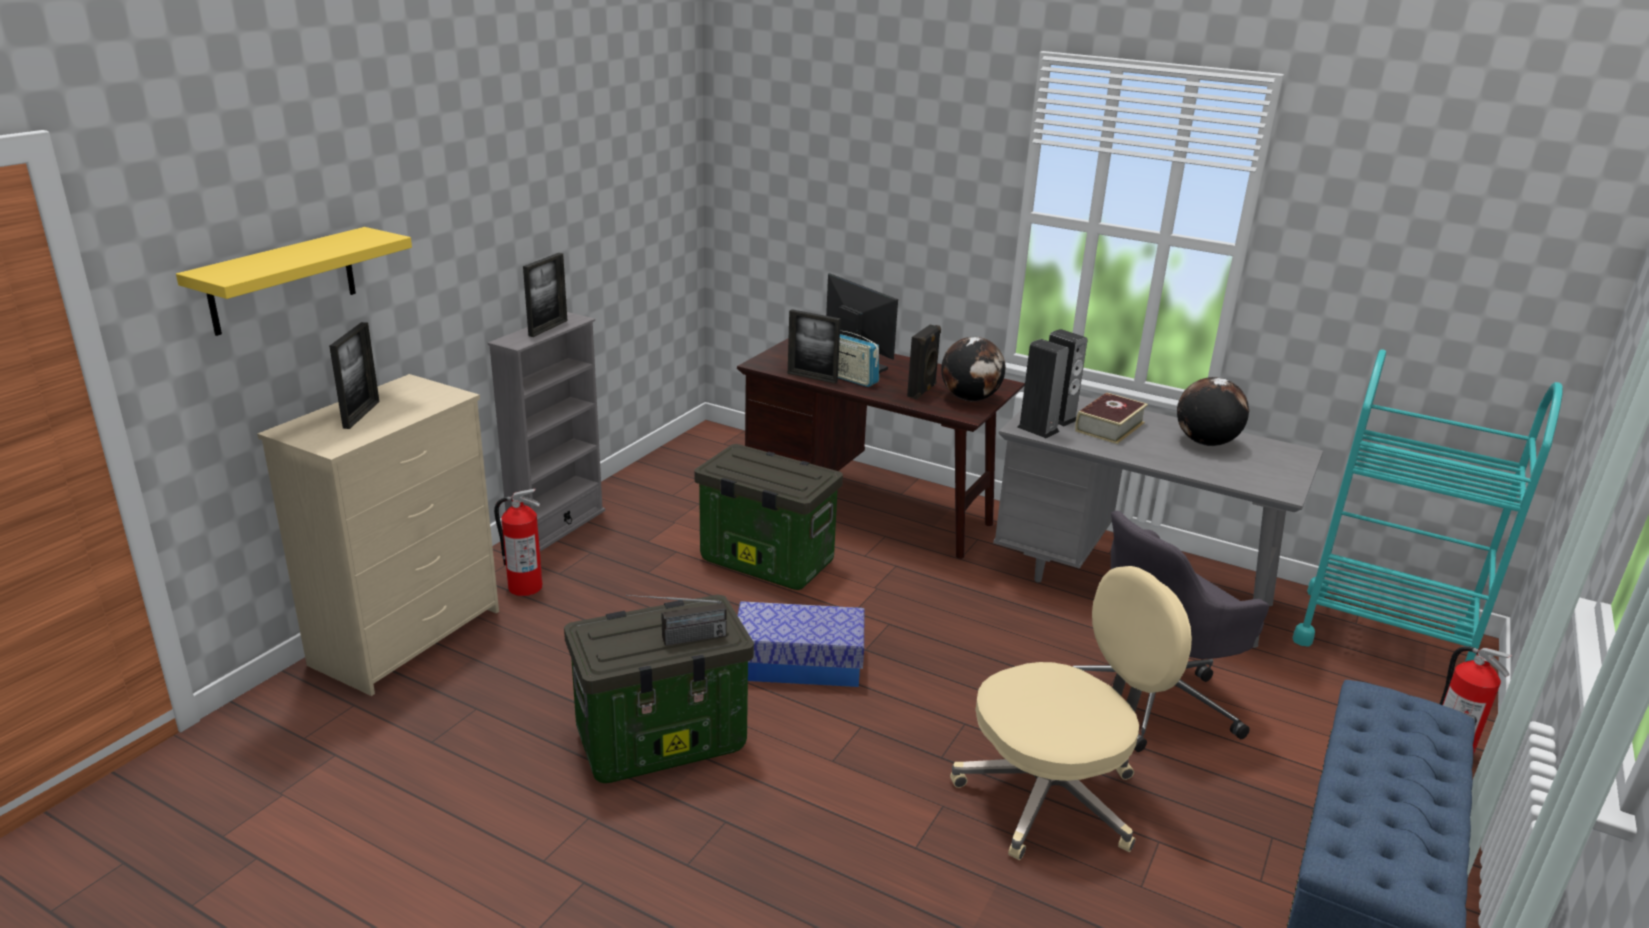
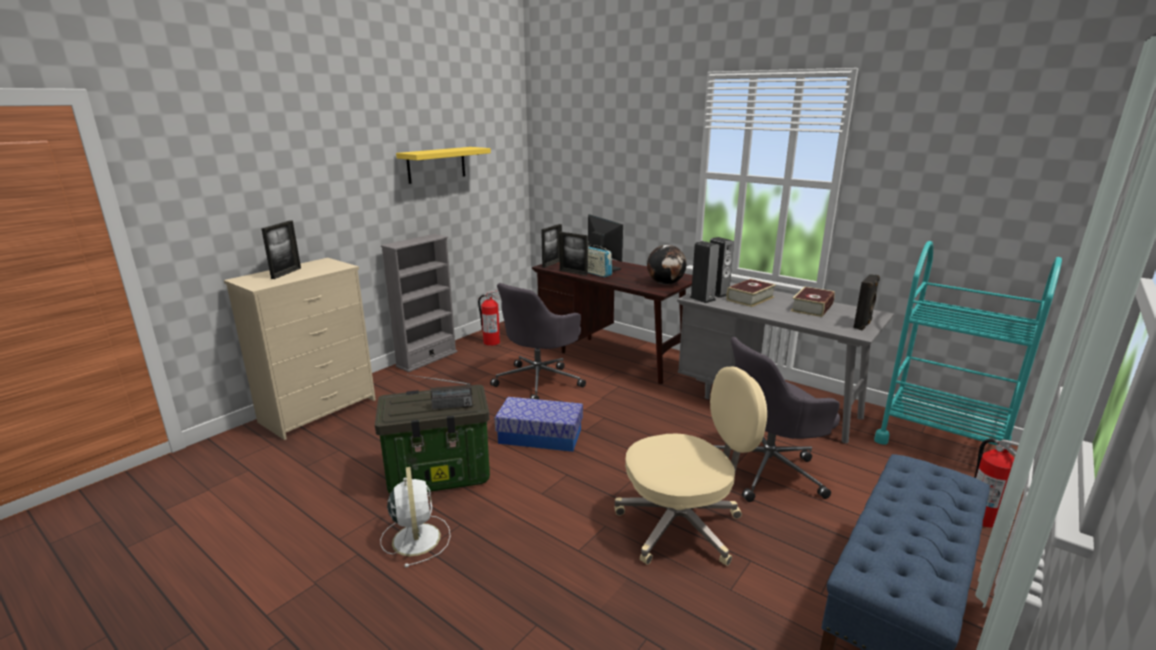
camera: 10 degrees right, 5 degrees down
(283, 281) = (243, 194): yellow shelf -> yellow shelf (436, 164)
(525, 587) = (395, 388): fire extinguisher -> fire extinguisher (491, 342)
(548, 328) = (418, 240): picture frame -> picture frame (552, 264)
(665, 848) = (416, 538): none -> white fan
(764, 562) = (539, 381): storage box -> grey office chair
(922, 391) = (637, 279): black speaker -> black speaker (863, 324)
(1205, 443) = (812, 307): globe -> book

